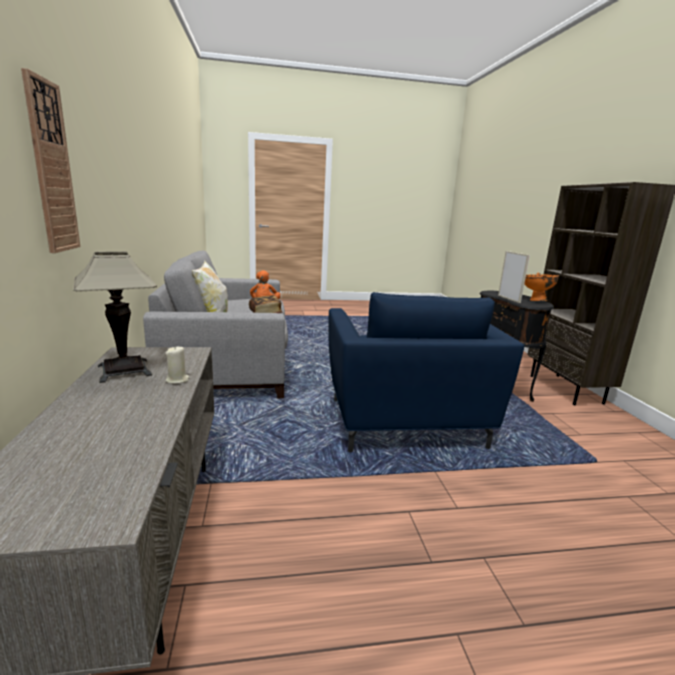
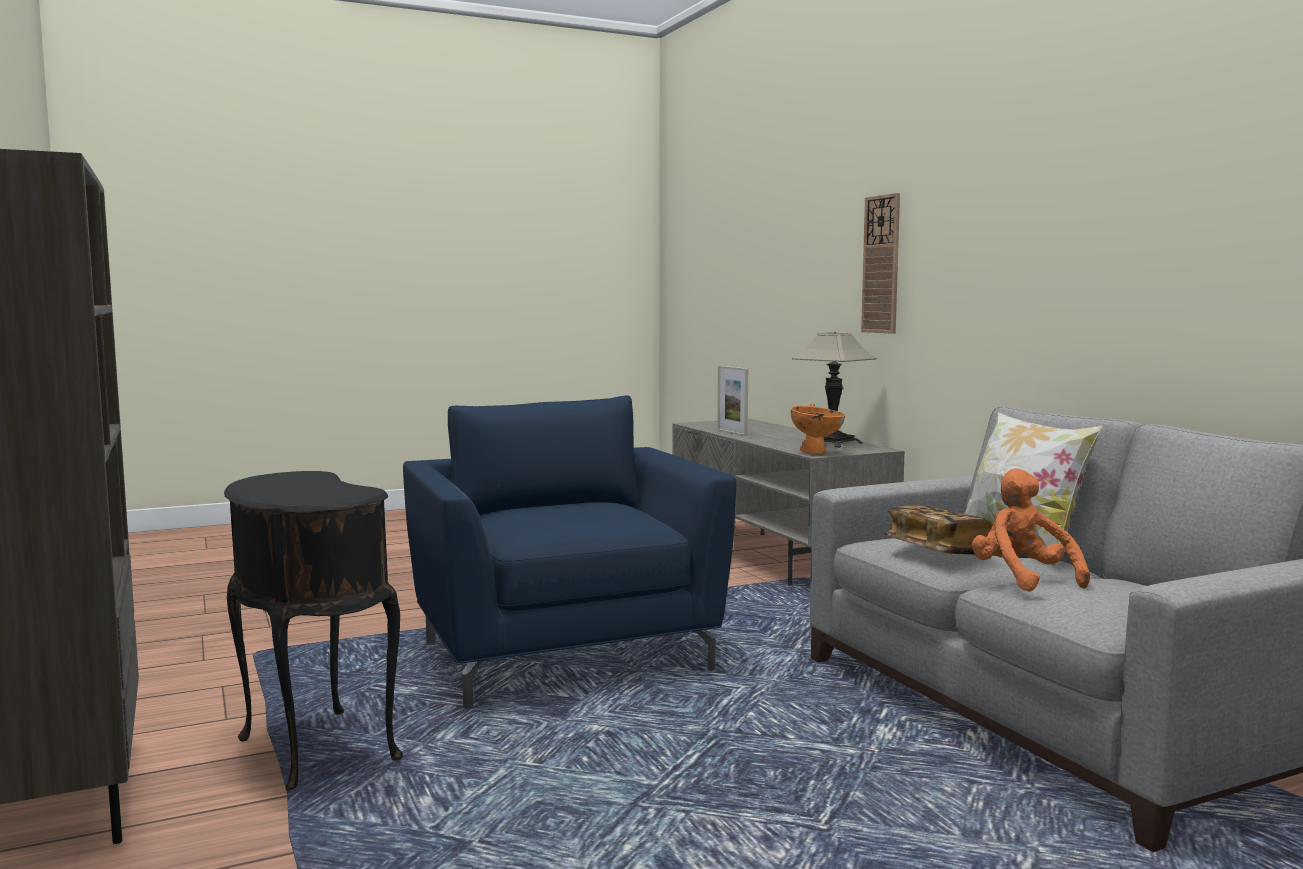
camera: 165 degrees right, 10 degrees down
(177, 380) = (774, 443): beige candle -> none
(509, 299) = (335, 479): picture frame -> picture frame (732, 433)
(535, 301) = (264, 483): orange bowl -> orange bowl (816, 452)

